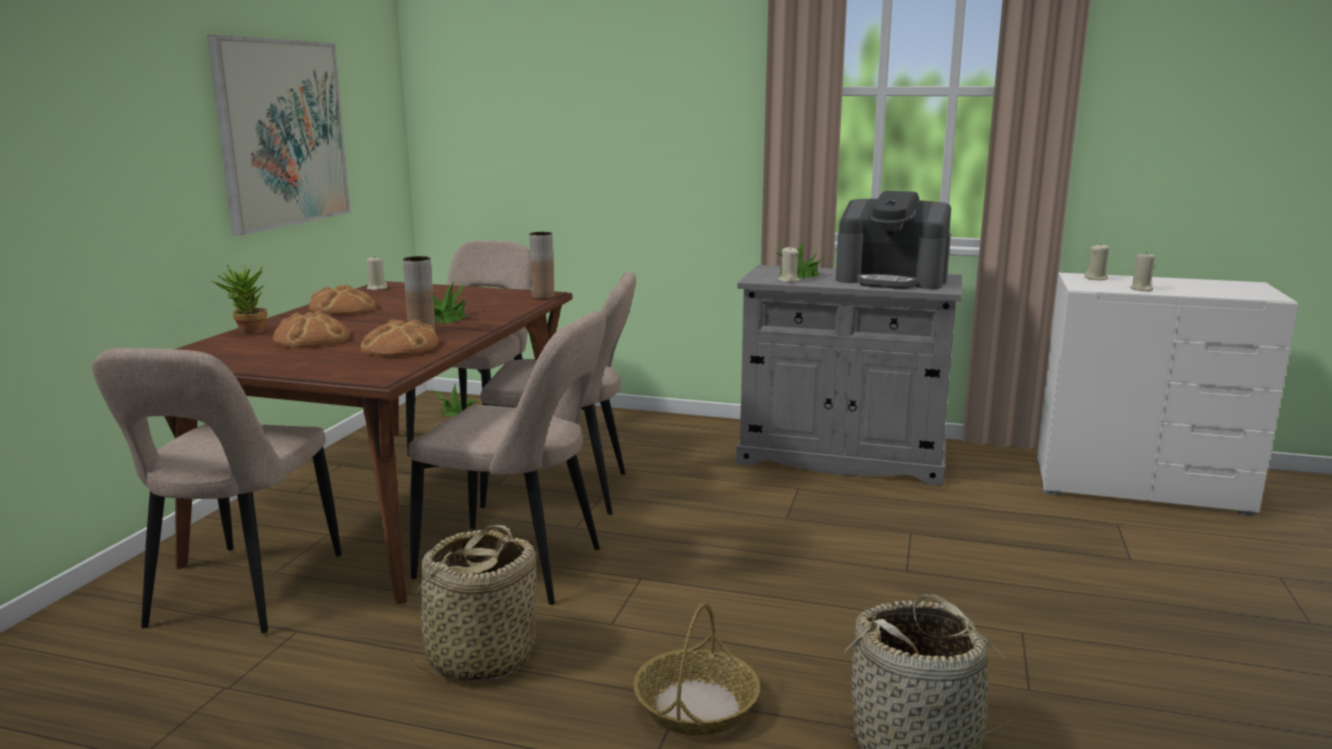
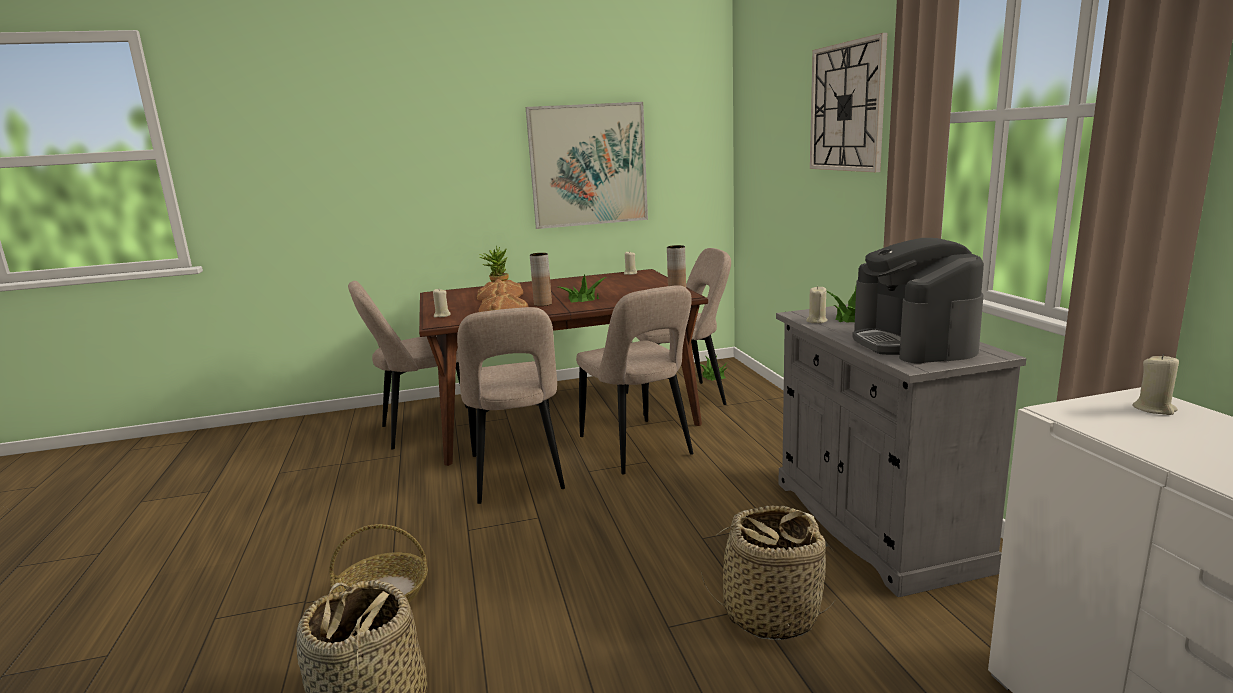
camera: 60 degrees right, 0 degrees up
(342, 309) = (571, 282): bread -> none
(480, 657) = (402, 507): basket -> basket (770, 614)
(665, 74) = (847, 107): none -> wall clock
(1141, 289) = (1151, 441): beige candle -> beige candle (442, 315)

